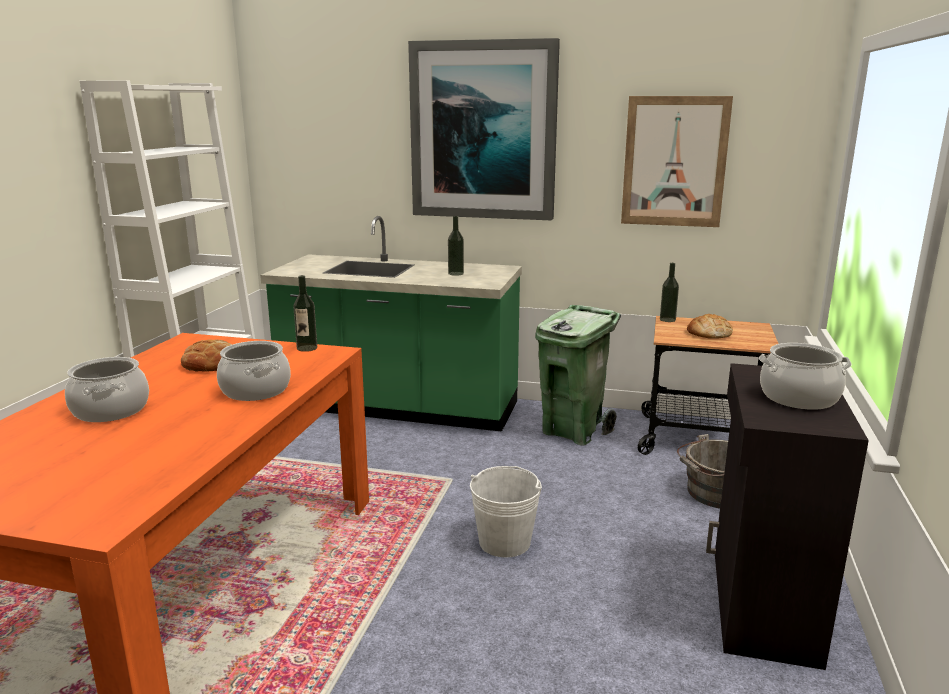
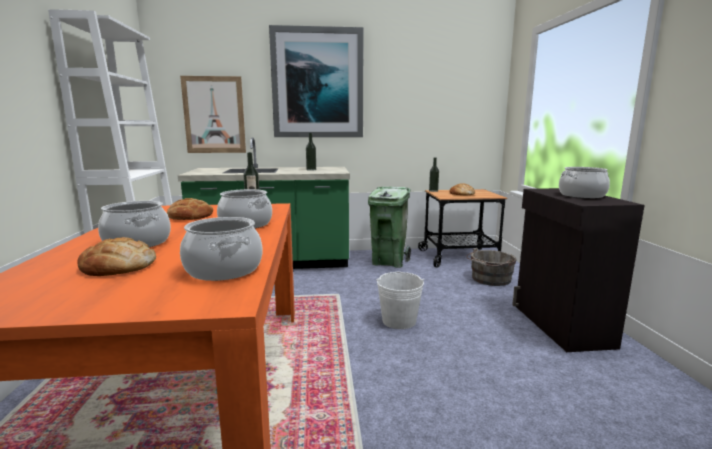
camera: 20 degrees left, 5 degrees down
(60, 449) = (118, 266): none -> bread
(147, 474) = (223, 270): none -> cooking pot
(674, 162) = (429, 101): picture -> picture (214, 115)

